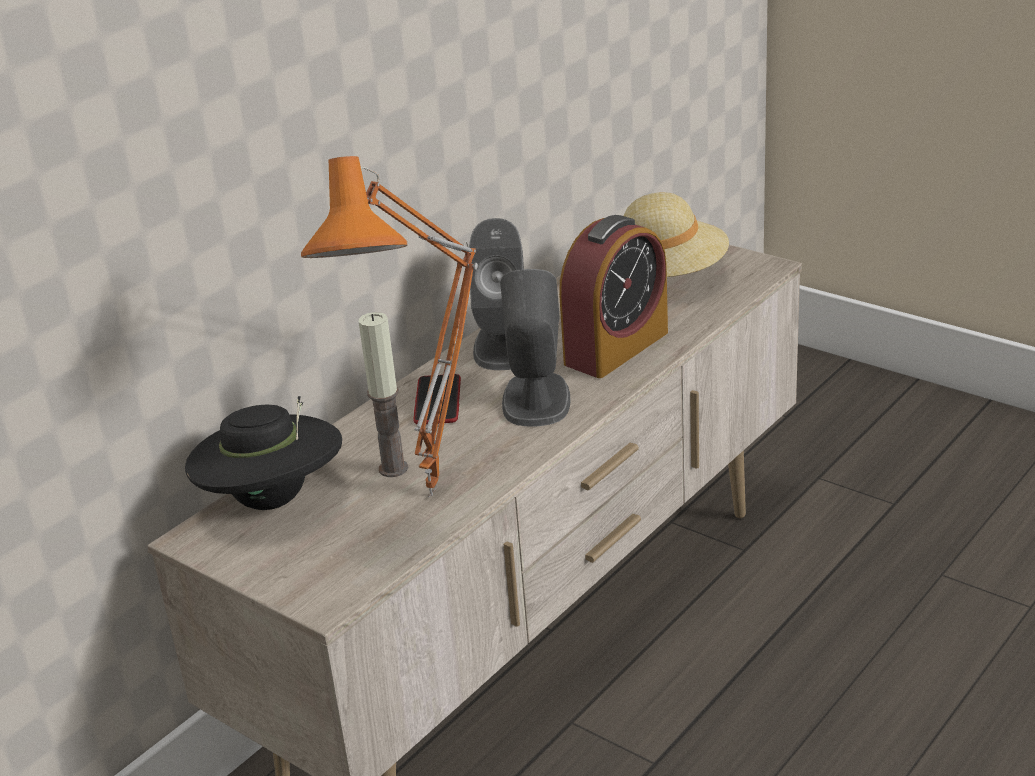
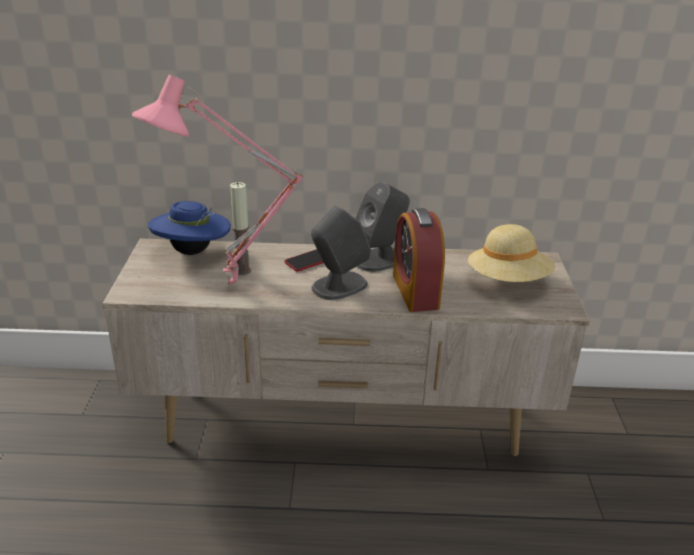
camera: 50 degrees right, 0 degrees up
(273, 501) = (192, 252): black hat -> blue hat
(439, 494) = (232, 290): orange table lamp -> pink table lamp
(616, 348) = (415, 291): alarm clock -> alarm clock turned 75 degrees clockwise

